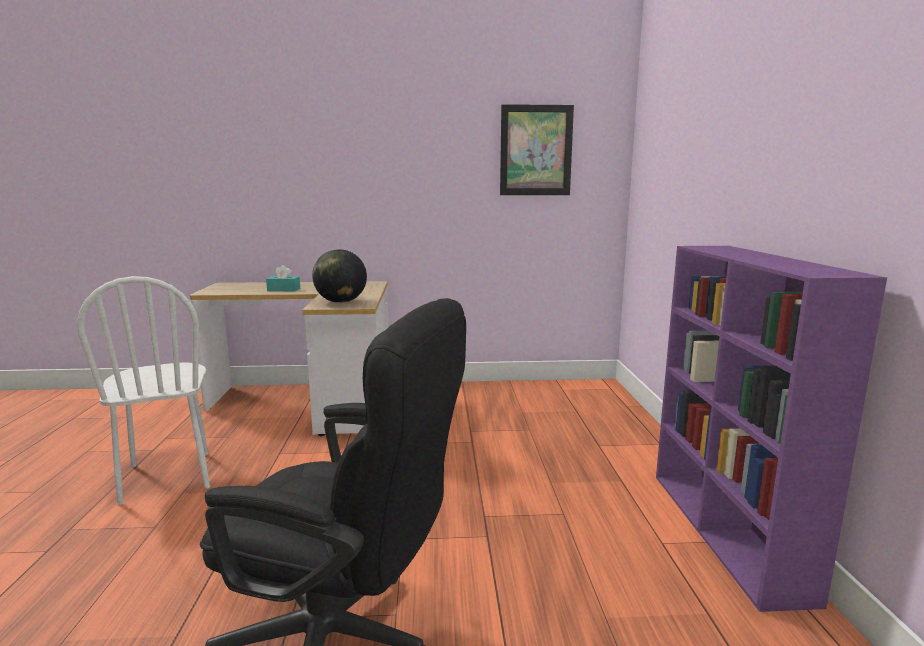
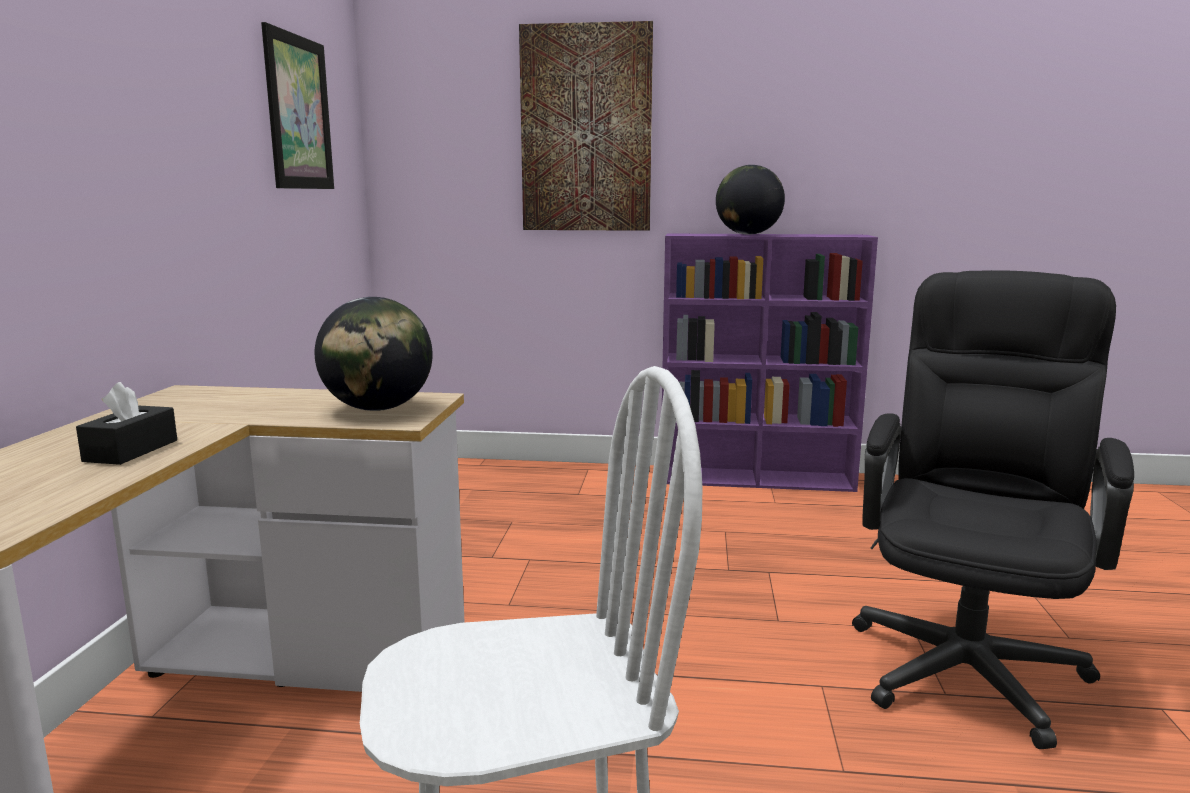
camera: 80 degrees left, 0 degrees up
(283, 290) = (131, 450): turquoise tissue box -> black tissue box
(706, 143) = (586, 129): none -> picture
(750, 255) = (748, 234): none -> globe

